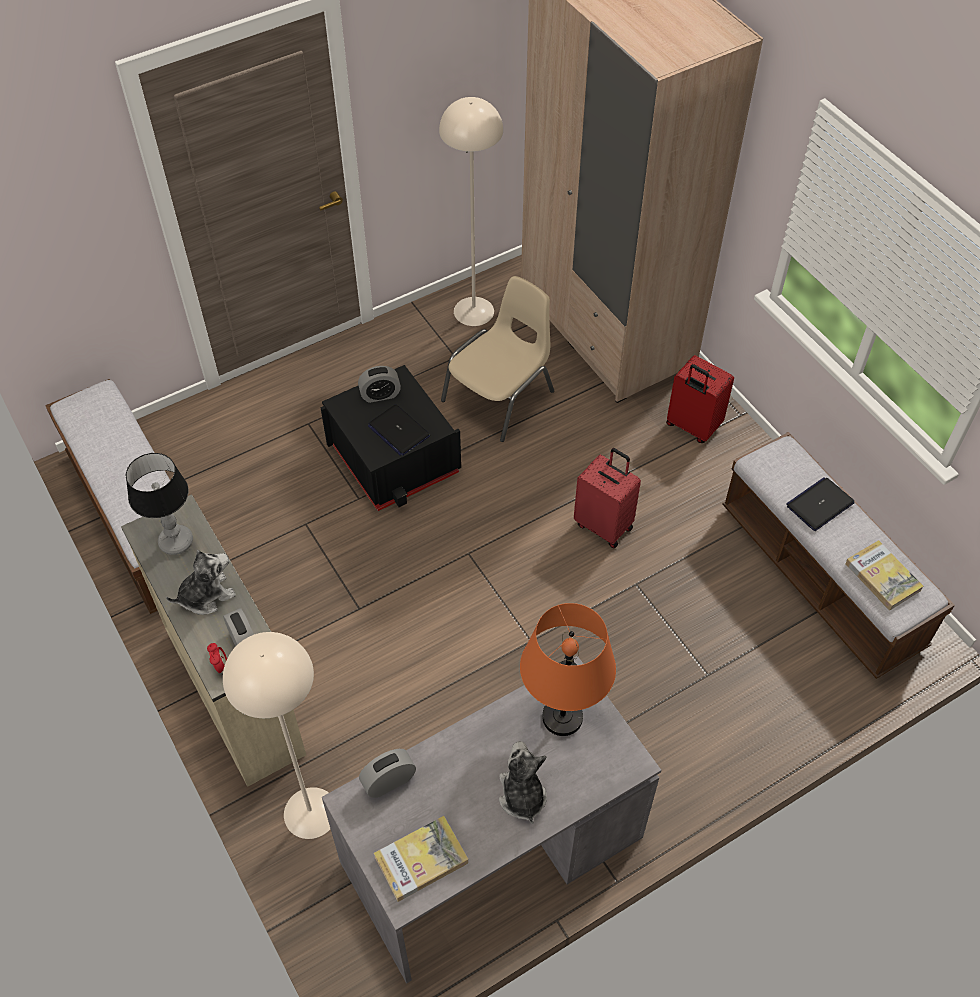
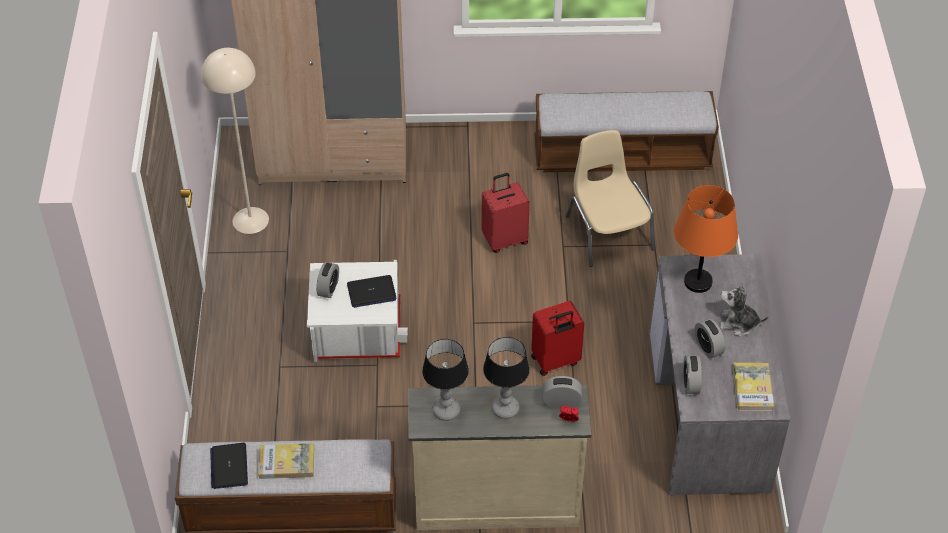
camera: 60 degrees left, 5 degrees down
(206, 595) = (505, 409): plush toy -> table lamp
(310, 813) = (622, 498): beige floor lamp -> none
(394, 458) = (356, 328): black storage box -> white storage box
(460, 776) = (708, 347): none -> alarm clock
(500, 396) = (347, 242): beige chair -> beige chair (608, 232)
(692, 427) = (458, 154): red suitcase -> red suitcase (555, 361)
(819, 504) = (605, 107): laptop -> laptop (229, 466)
(882, 577) = (675, 108): book -> book (286, 463)

